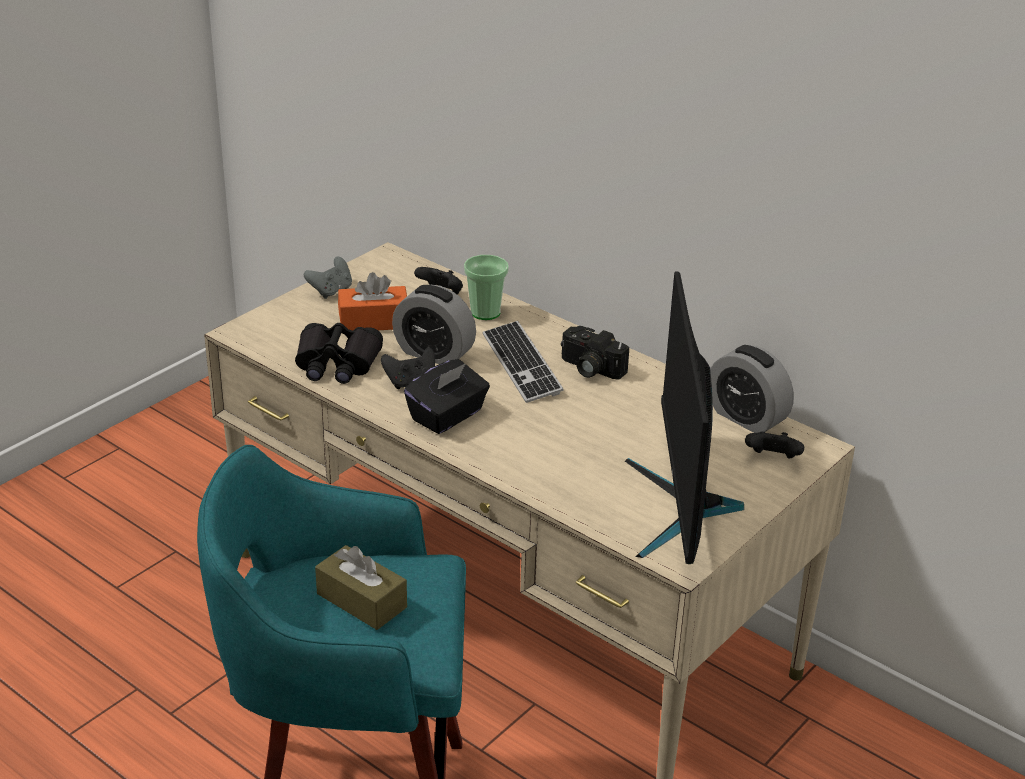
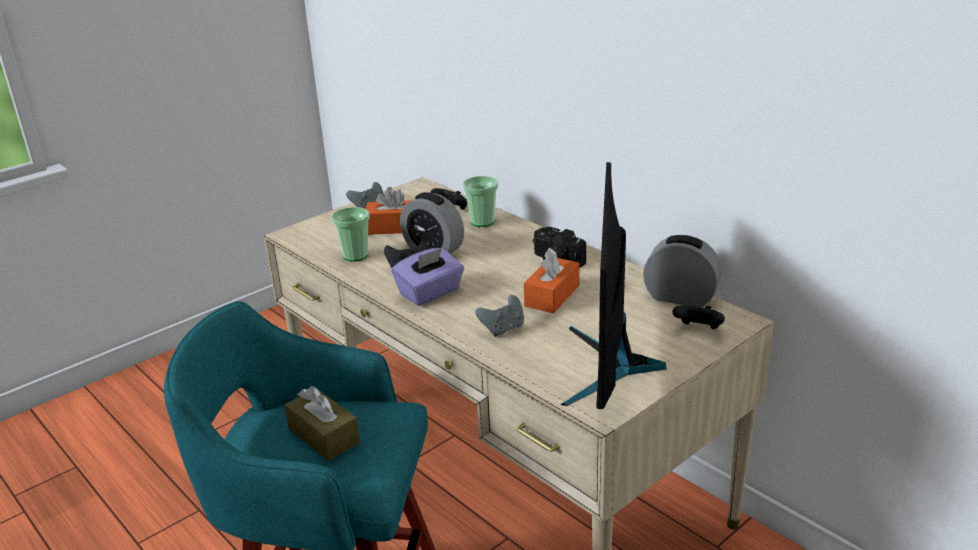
camera: 10 degrees right, 5 degrees down
(336, 364) = (355, 255): black binoculars -> cup
(447, 416) = (430, 293): black tissue box -> purple tissue box
(521, 364) = (500, 257): keyboard -> none
(548, 463) = (503, 329): none -> grey game controller
(596, 417) = (552, 296): none -> orange tissue box
(746, 418) = (680, 298): alarm clock -> alarm clock turned 150 degrees clockwise

